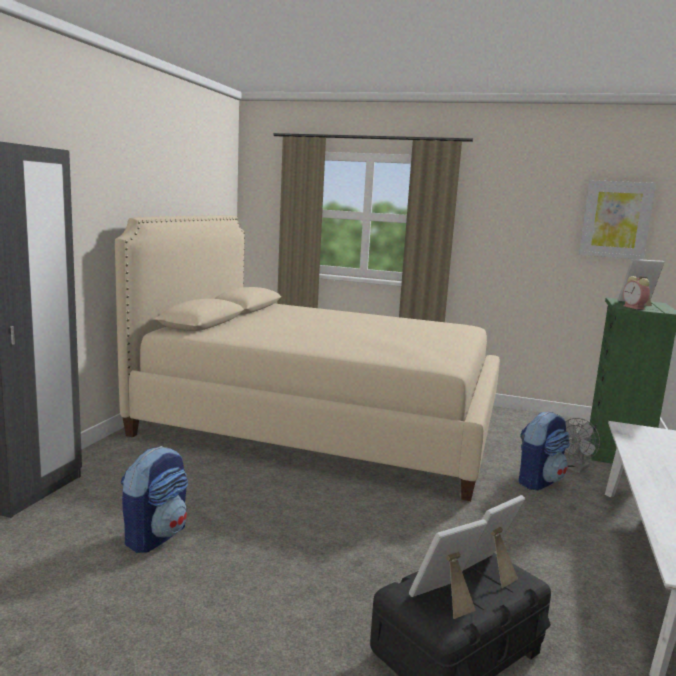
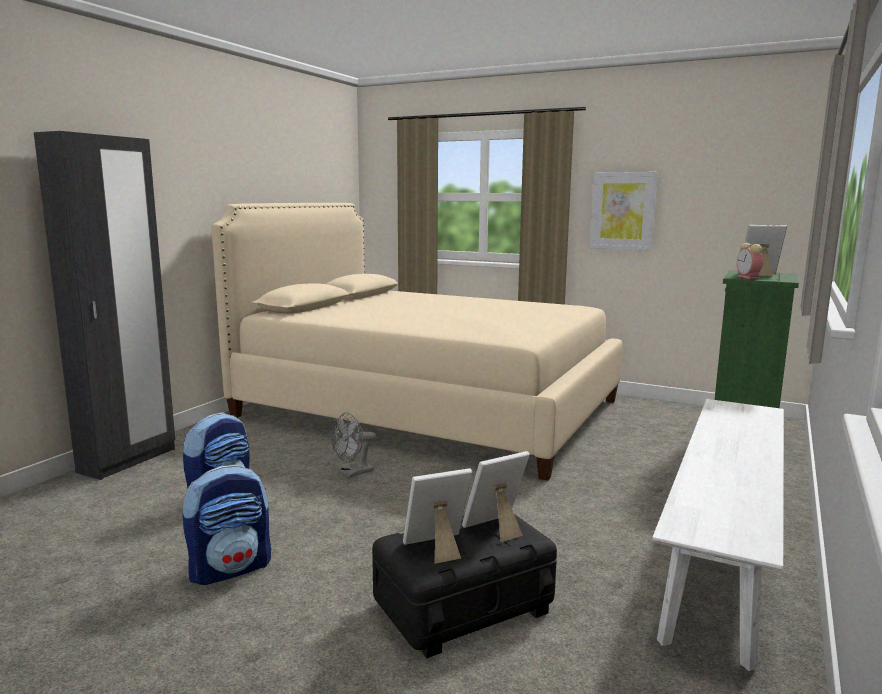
camera: 10 degrees right, 0 degrees up
(538, 481) = (634, 465): backpack -> backpack (231, 568)
(576, 469) = (683, 455): grey fan -> grey fan (353, 473)
(616, 219) = (746, 185): picture -> picture (622, 211)

